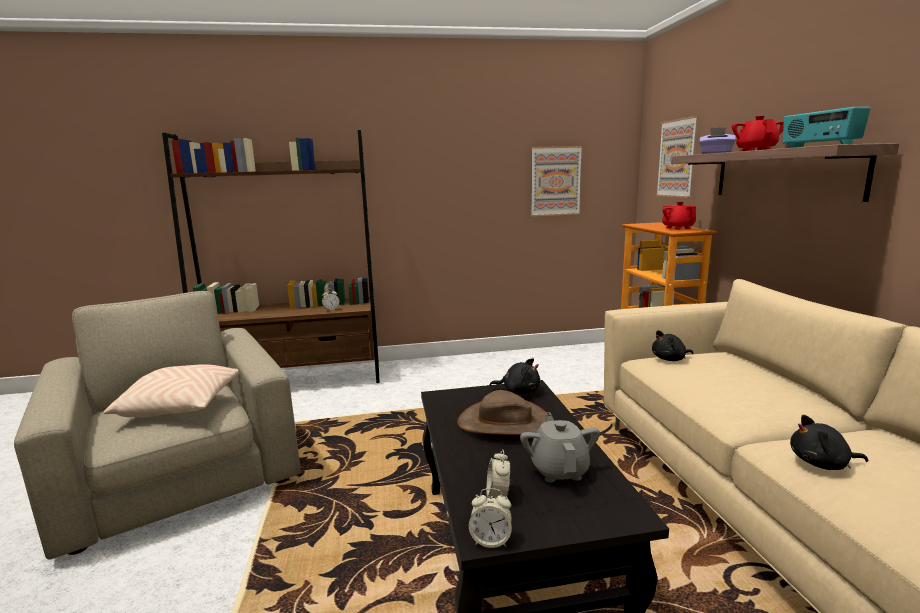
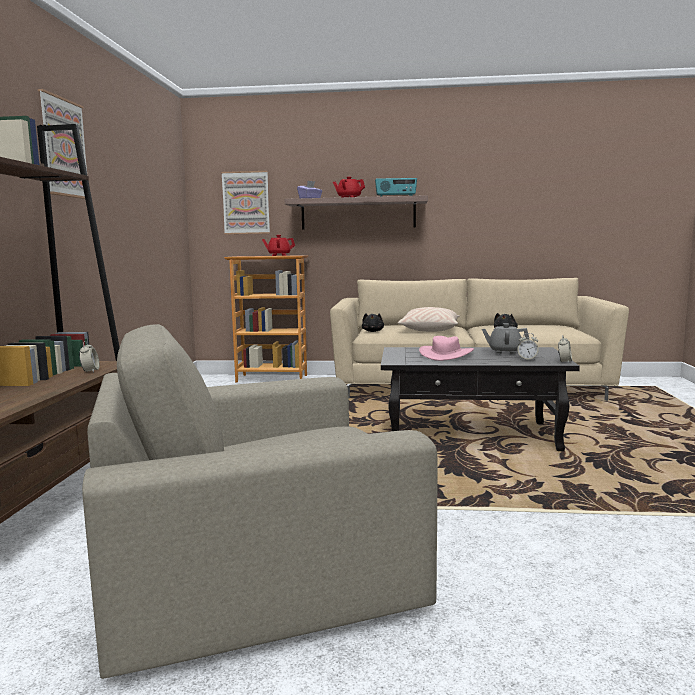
camera: 75 degrees left, 5 degrees down
(182, 406) = (305, 439): beige pillow -> beige pillow (429, 330)
(504, 423) = (446, 355): brown hat -> pink hat
(518, 391) = (399, 350): black plush toy -> none
(555, 181) = (155, 217): picture -> picture (64, 148)

